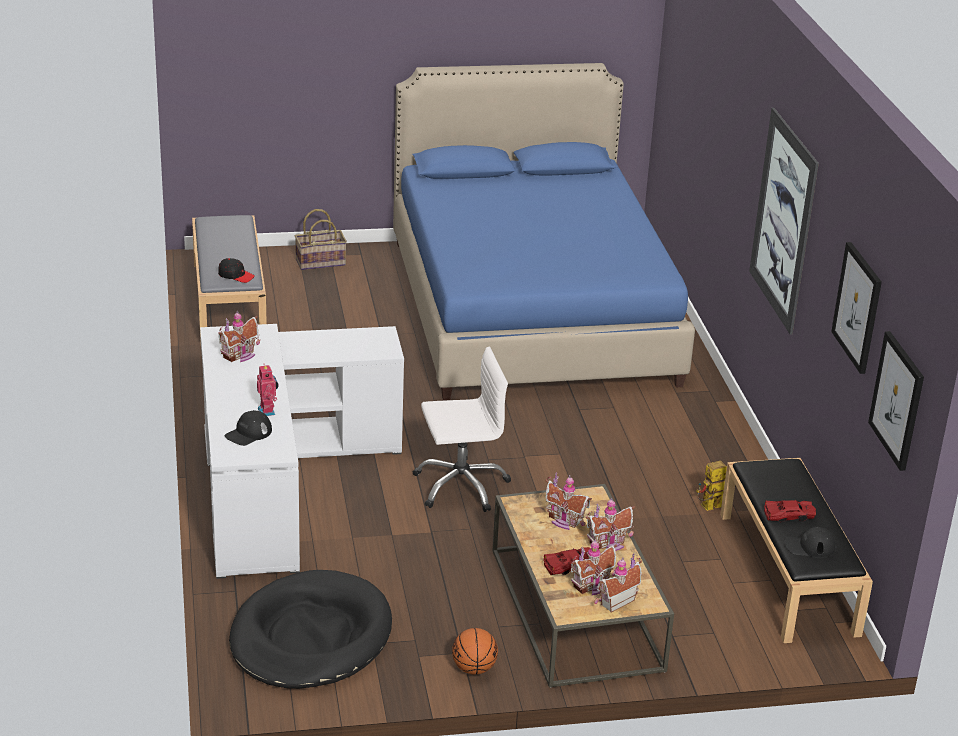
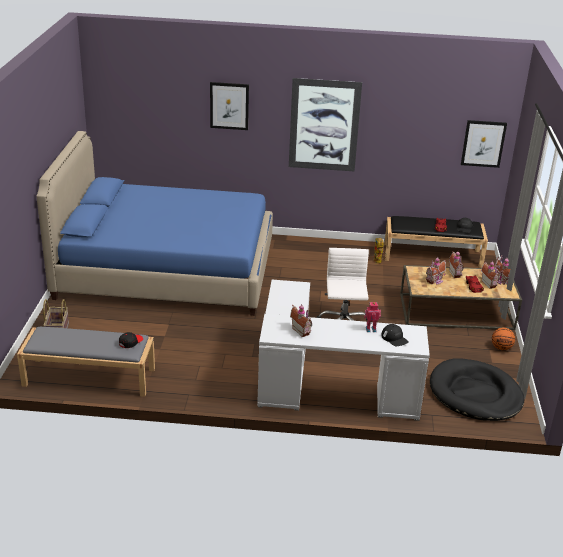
camera: 75 degrees left, 0 degrees up
(858, 307) = (429, 125): picture -> picture (229, 106)

